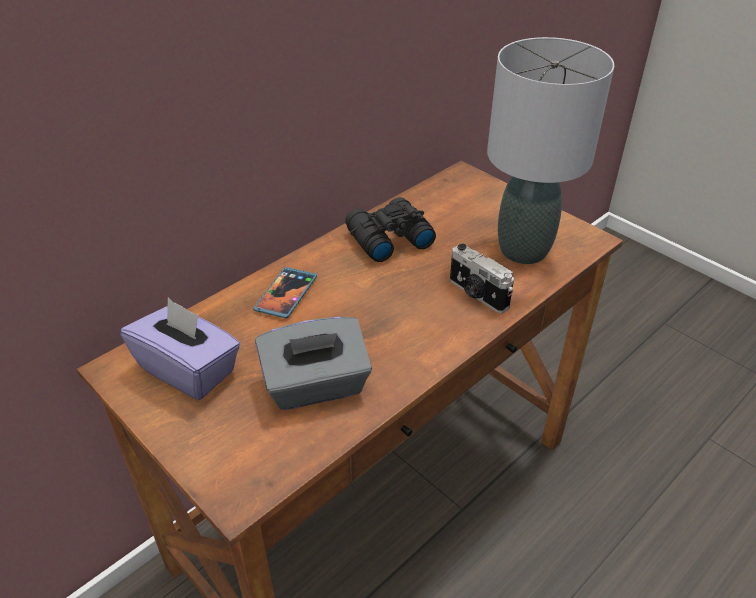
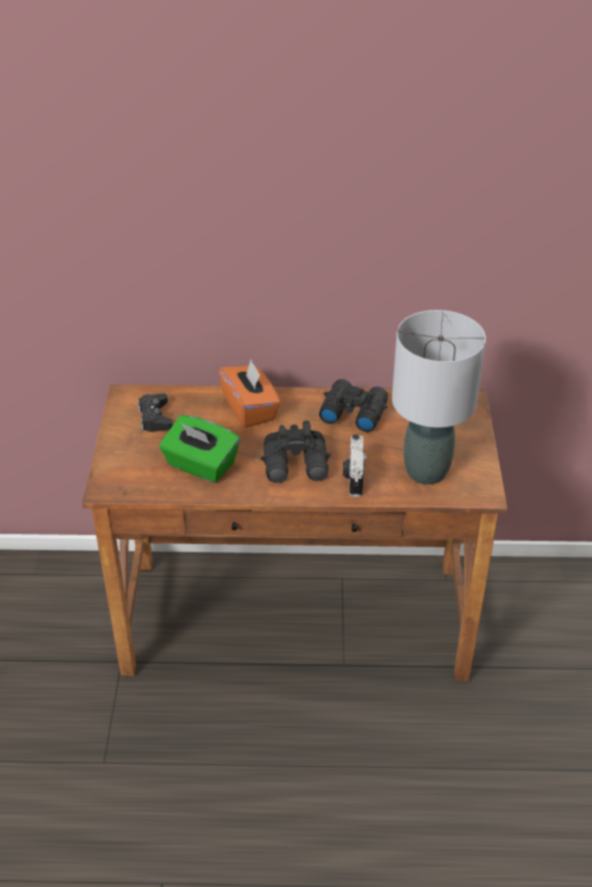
camera: 45 degrees right, 0 degrees up
(189, 369) = (155, 417): purple tissue box -> black game controller
(286, 294) = (250, 409): phone -> orange tissue box
(316, 386) = (200, 465): grey tissue box -> green tissue box
(412, 318) = (297, 466): none -> black binoculars

